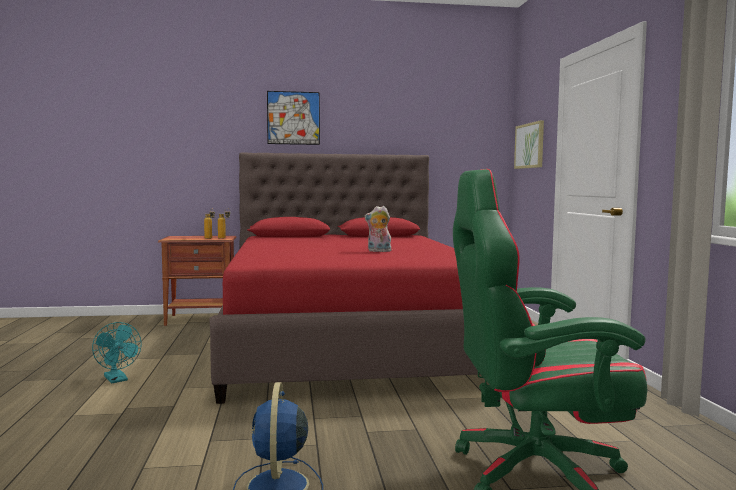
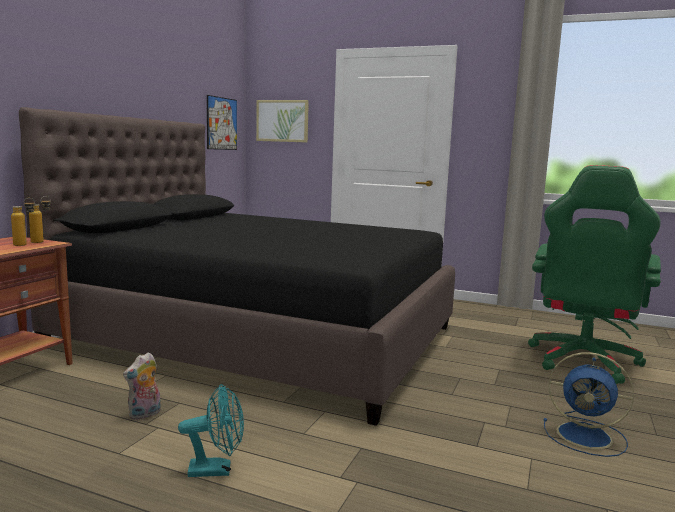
camera: 60 degrees left, 5 degrees up
(293, 118) = (74, 62): picture -> picture (222, 123)
(348, 343) = (261, 336): red bed -> black bed
(378, 251) = (324, 233): plush toy -> plush toy (145, 414)

